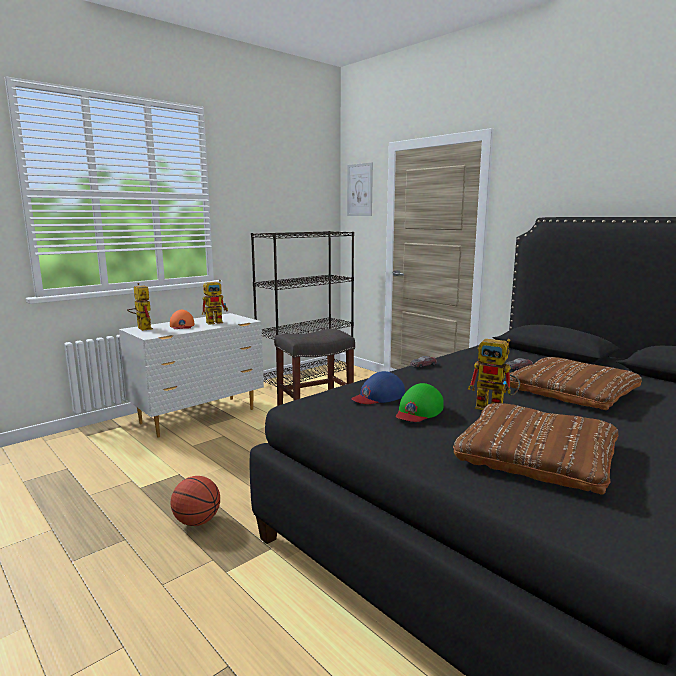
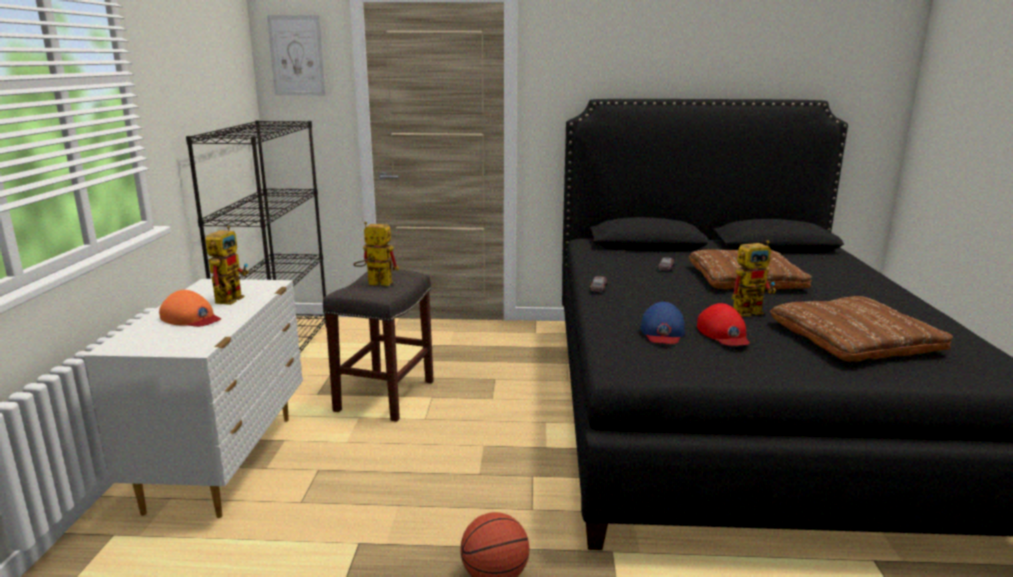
camera: 45 degrees left, 5 degrees up
(142, 328) = (128, 341): toy robot -> toy robot (374, 284)
(418, 411) = (723, 333): green cap -> red cap

